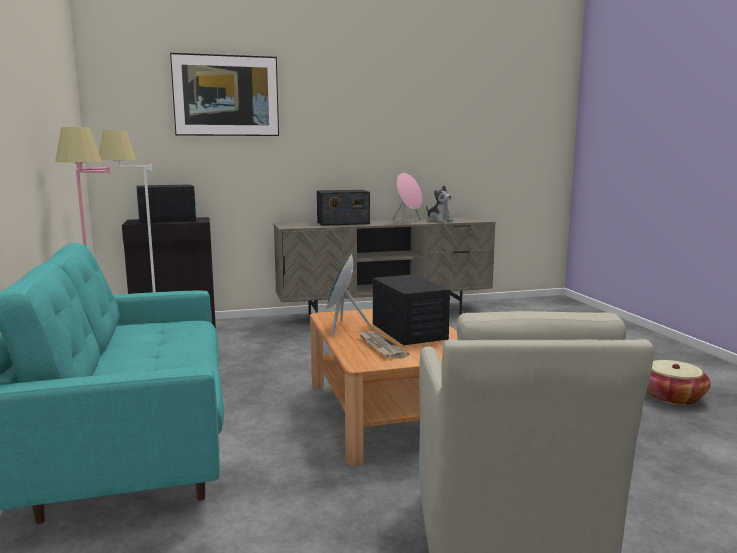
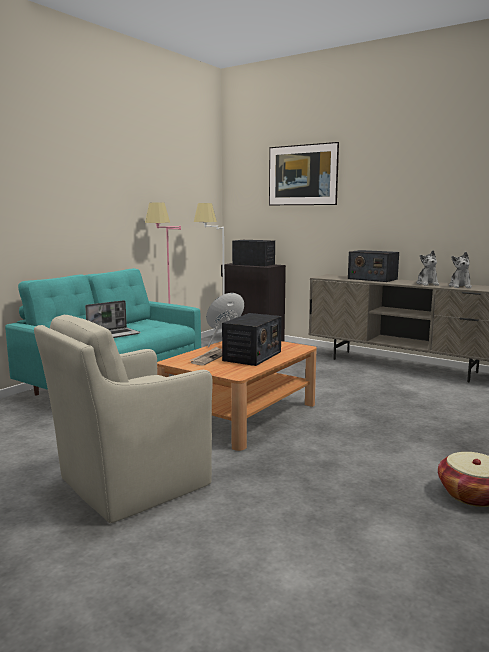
camera: 50 degrees right, 0 degrees up
(155, 358) = (114, 334): none -> laptop
(407, 221) = (427, 284): pink speaker -> plush toy

